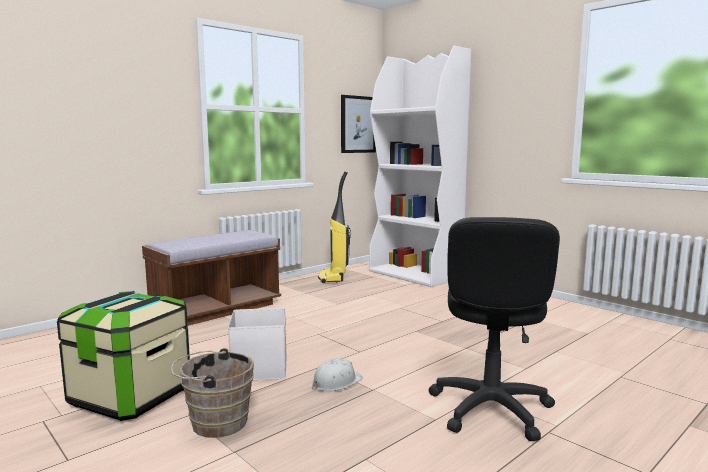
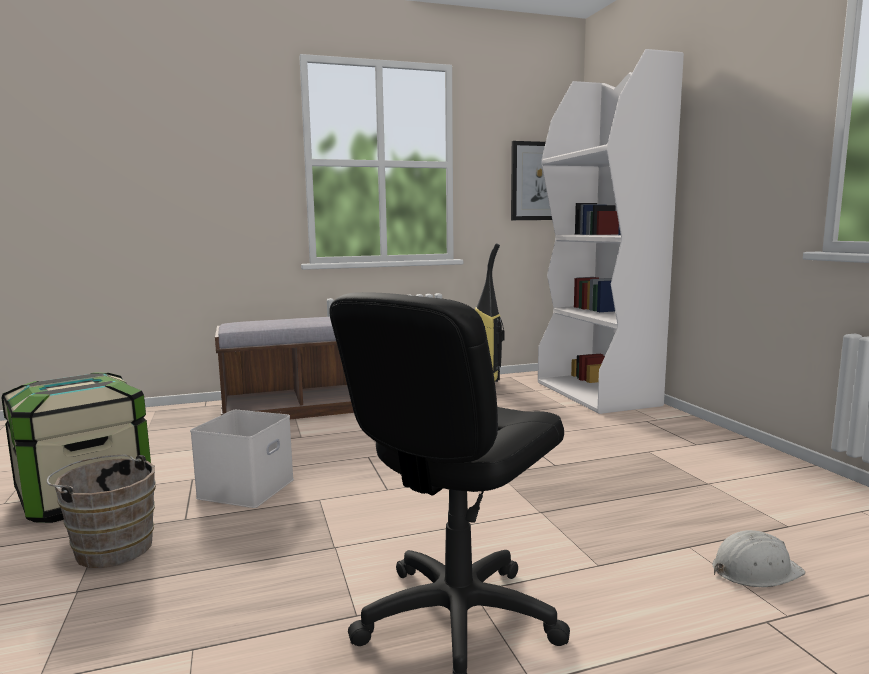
camera: 25 degrees right, 0 degrees up
(336, 382) = (304, 526): white hard hat -> white hard hat (754, 570)

